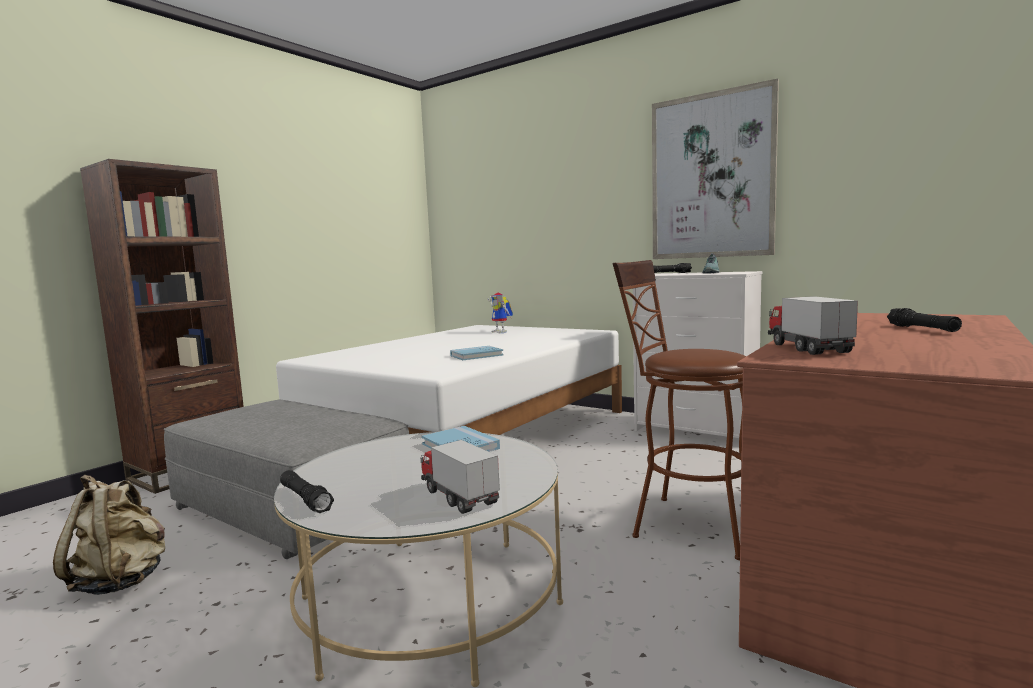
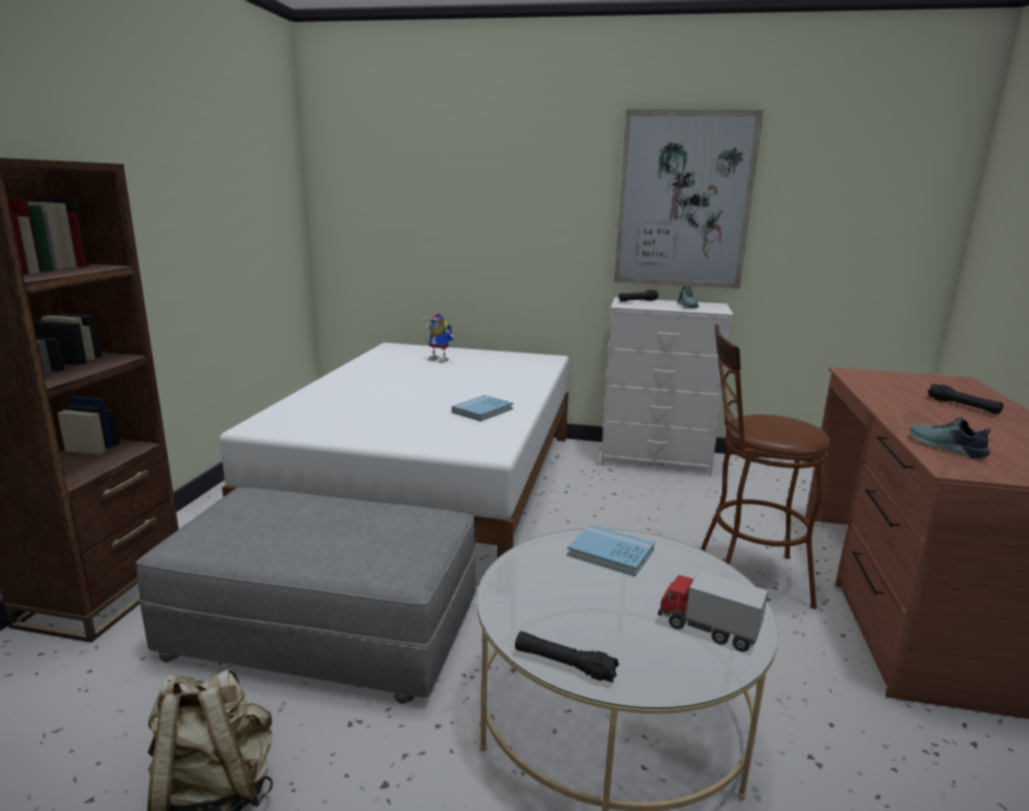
camera: 25 degrees left, 10 degrees up
(808, 348) = (945, 447): toy truck -> shoe

